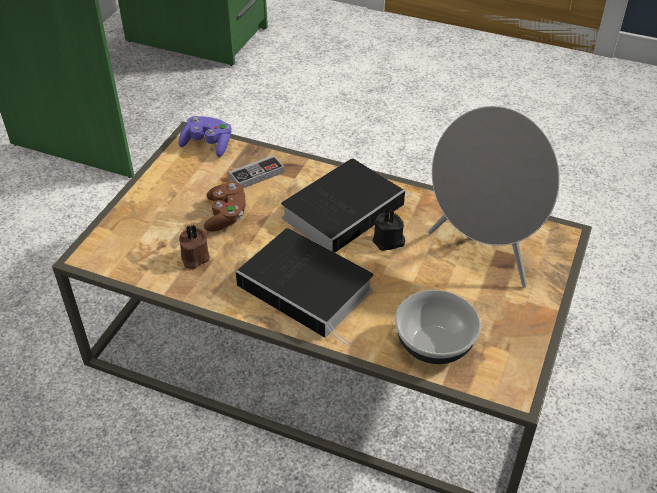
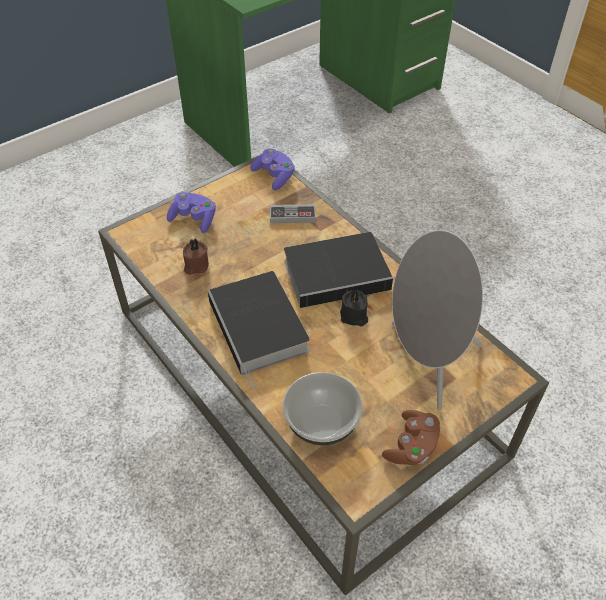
camera: 30 degrees right, 5 degrees up
(155, 215) = (194, 219): none -> purple game controller
(226, 216) = (244, 241): brown game controller -> brown game controller (412, 446)

